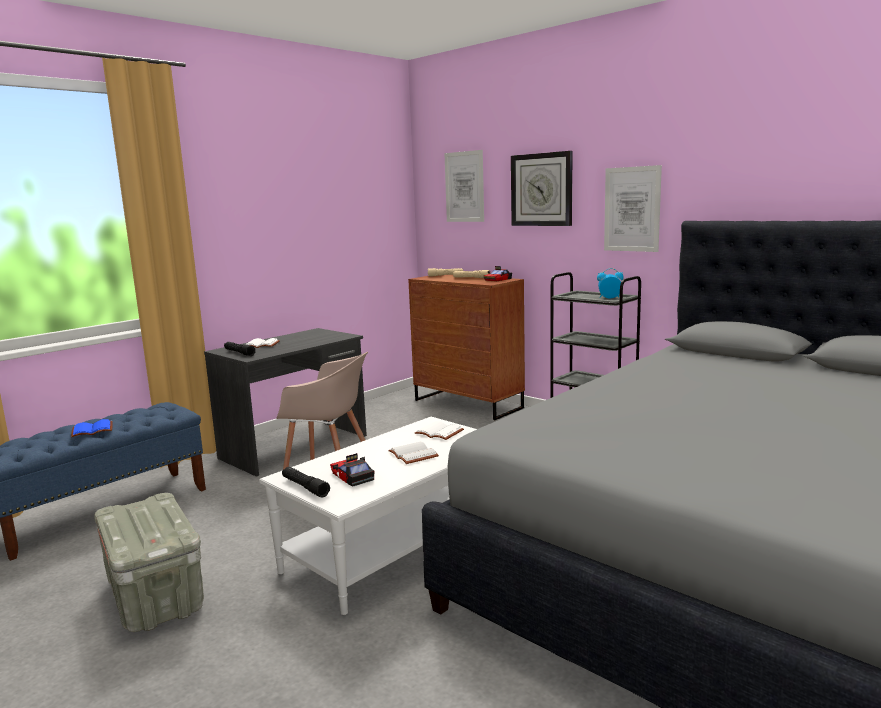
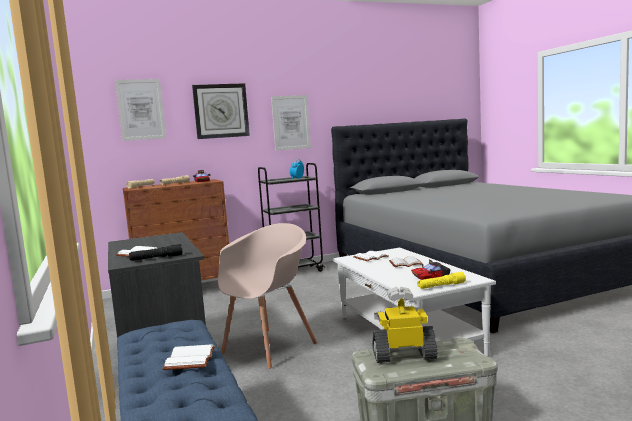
camera: 65 degrees left, 5 degrees down
(91, 430) = (191, 359): blue book -> white book
(148, 513) = (404, 355): none -> toy robot
(305, 487) = (441, 286): black flashlight -> yellow flashlight

